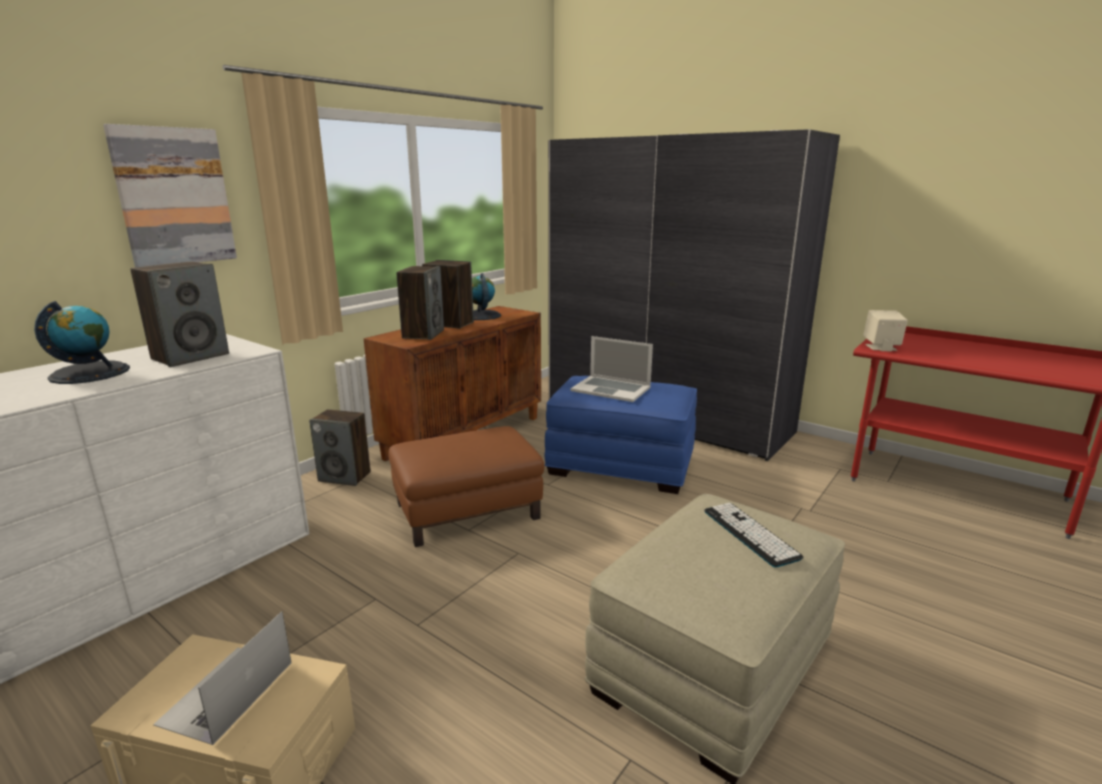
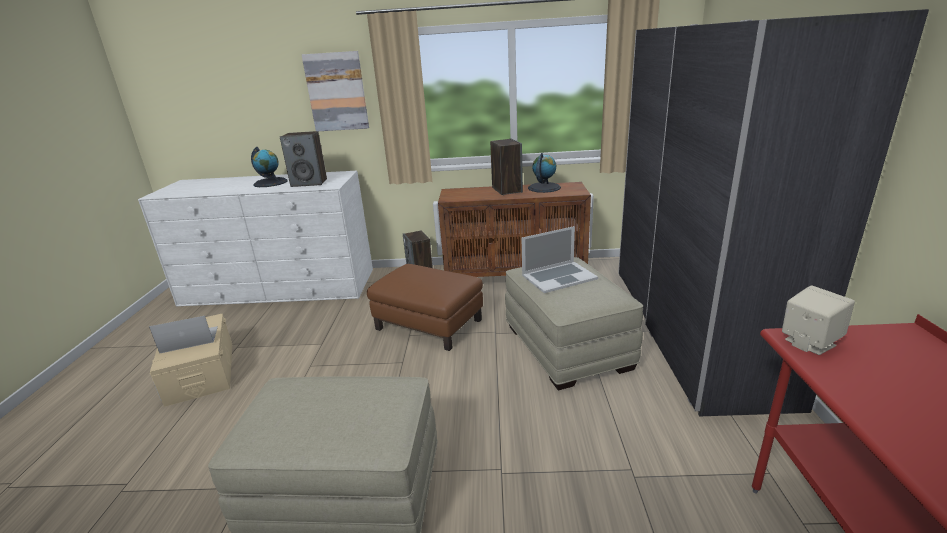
camera: 55 degrees right, 5 degrees up
(423, 334) = (472, 194): speaker -> none
(611, 389) = (559, 277): laptop -> laptop turned 105 degrees counterclockwise
(622, 464) = (567, 347): blue ottoman -> beige ottoman
(750, 534) = (359, 413): keyboard -> none

